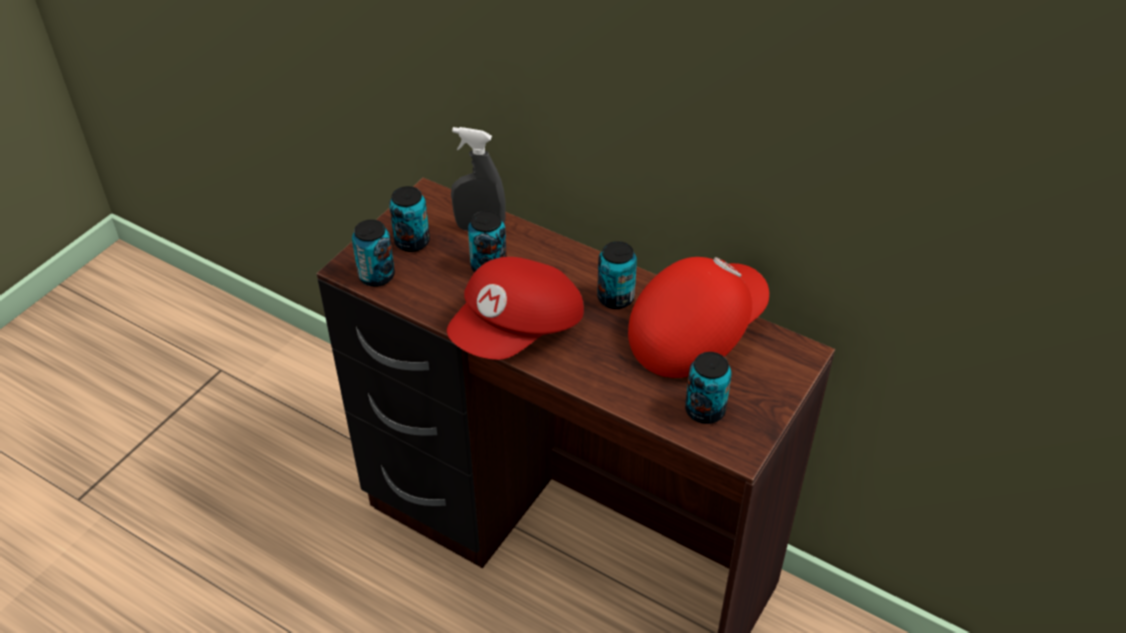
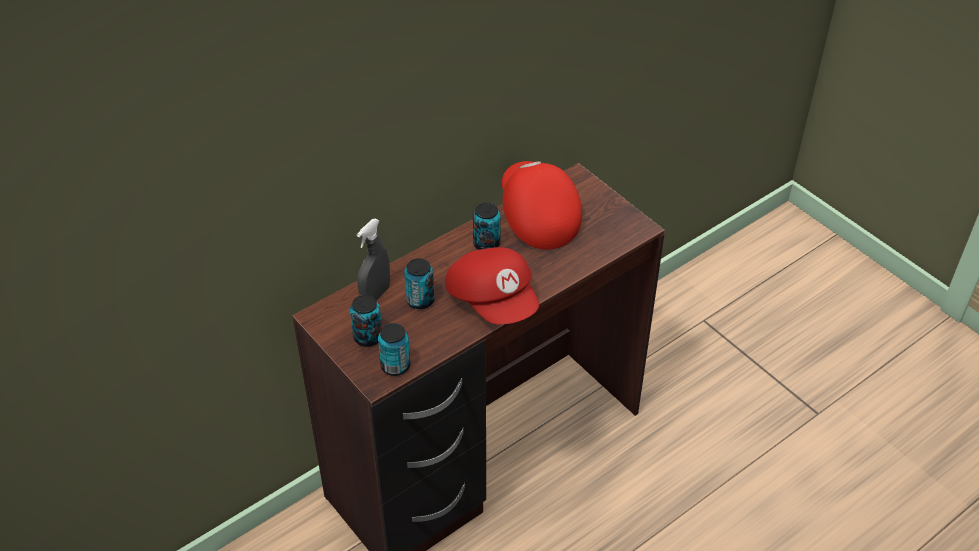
camera: 70 degrees left, 0 degrees up
(705, 410) = (604, 232): can -> none

